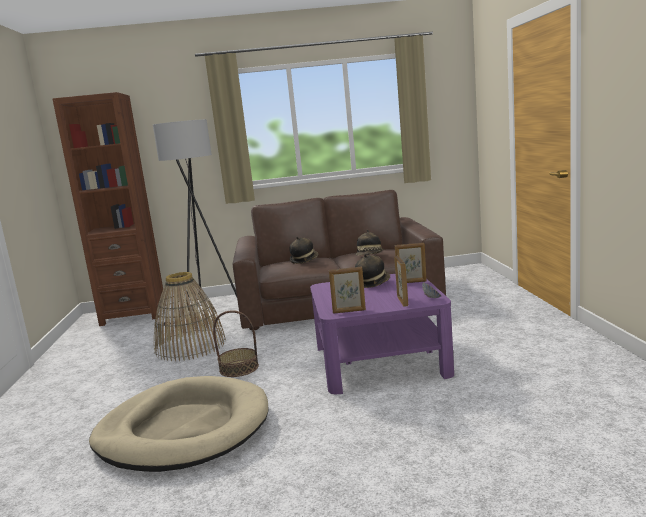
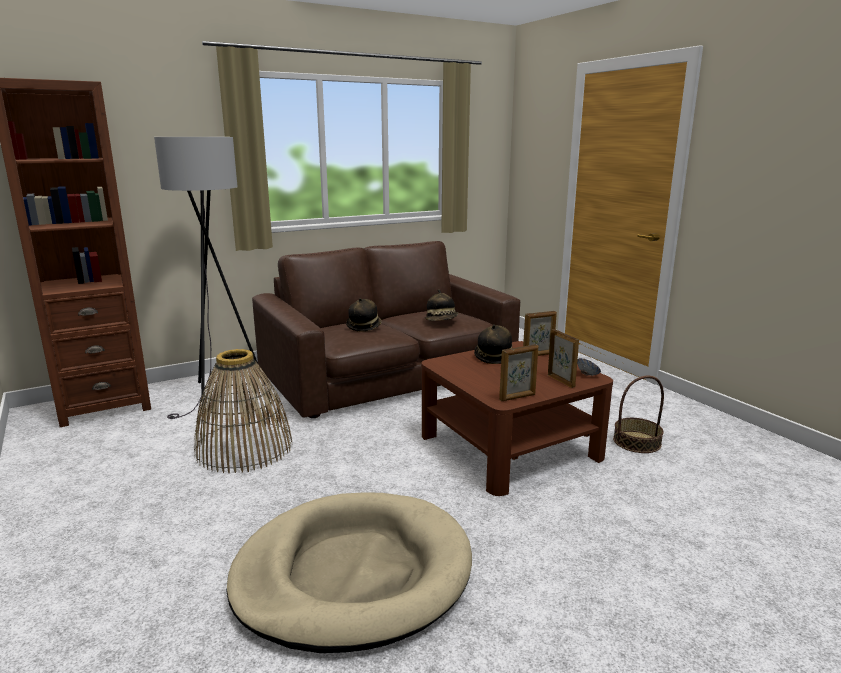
camera: 25 degrees left, 5 degrees up
(239, 368) = (345, 474): basket -> basket (637, 442)
(381, 360) = (509, 446): purple coffee table -> brown coffee table

